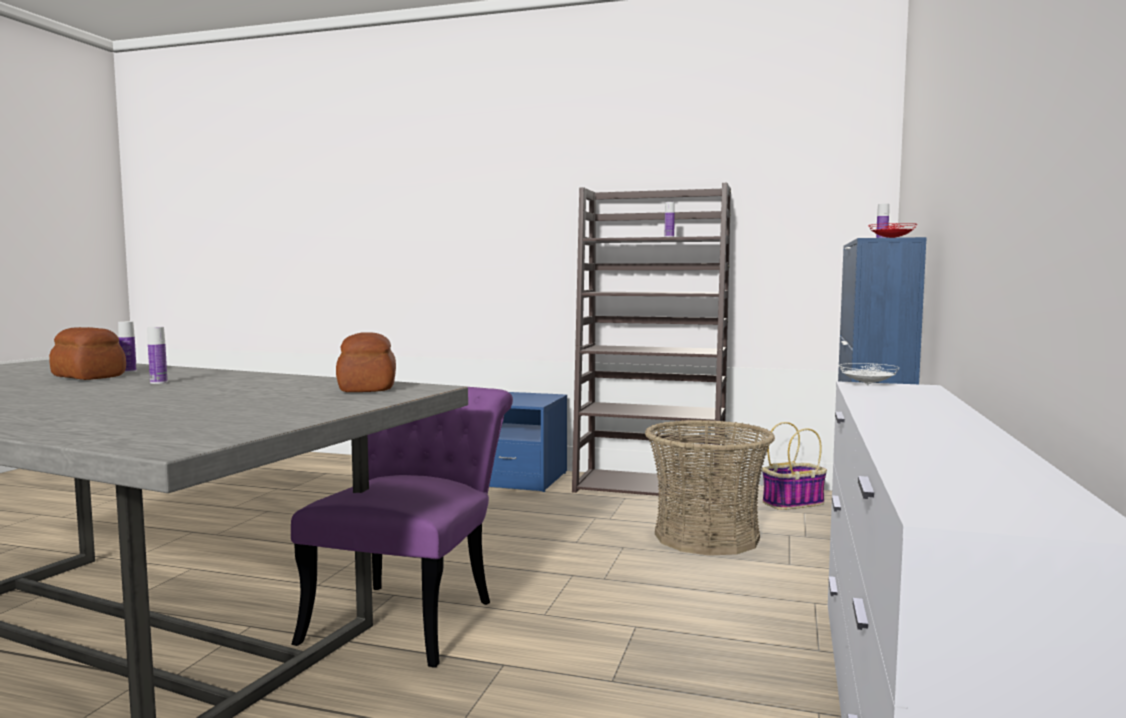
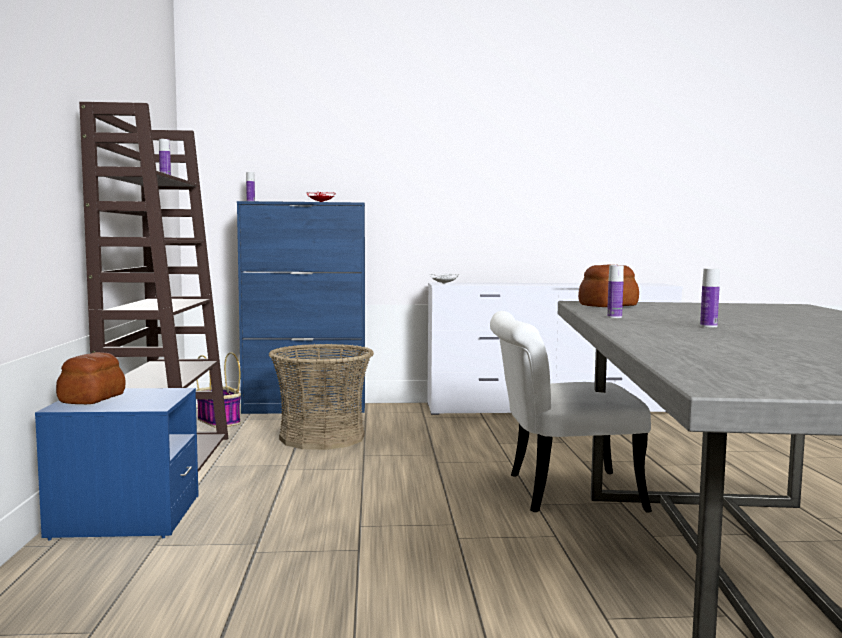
camera: 110 degrees left, 0 degrees up
(88, 377) = (750, 341): bread -> bread (93, 398)
(128, 371) = (692, 341): bottle -> bottle (614, 317)
(410, 614) = (558, 492): purple chair -> white chair

